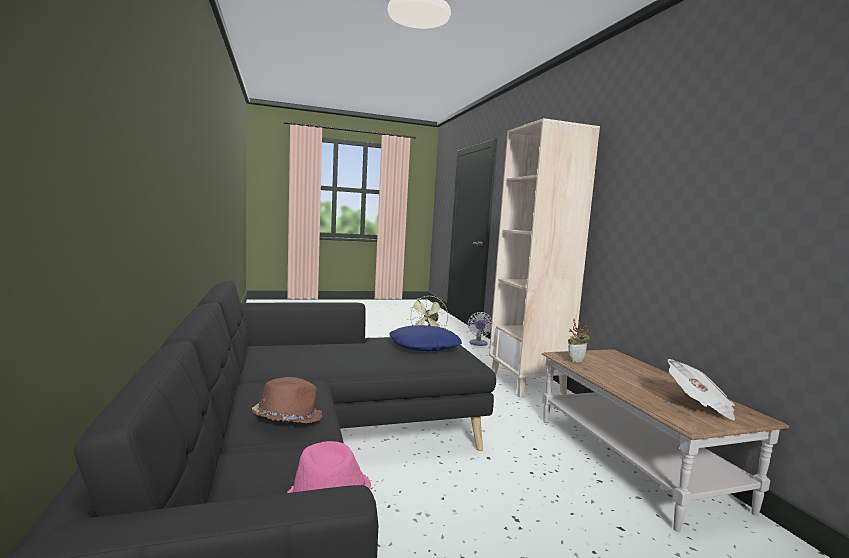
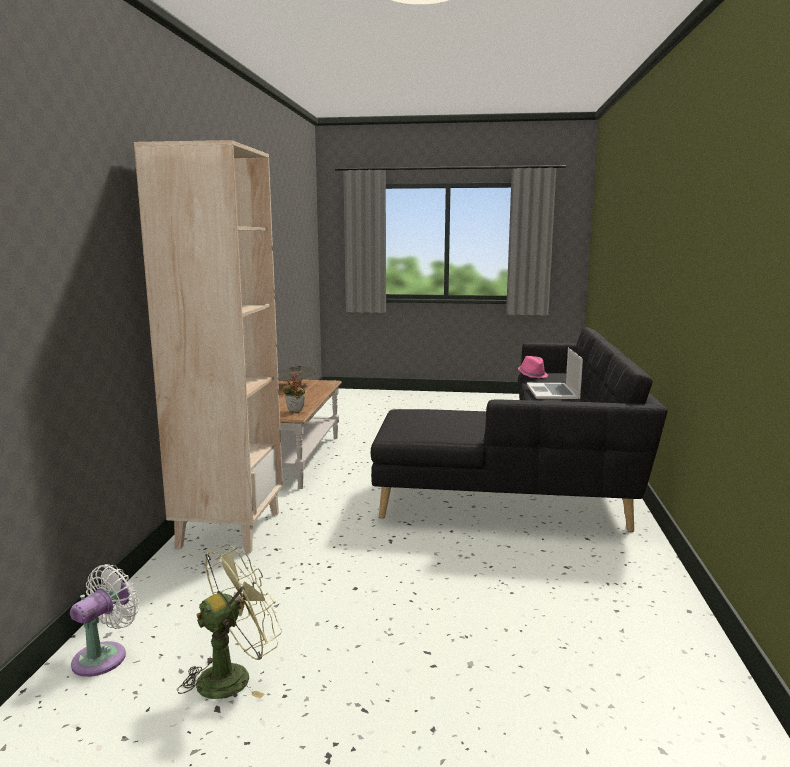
camera: 155 degrees left, 5 degrees up
(287, 418) = (553, 391): brown hat -> laptop
(424, 346) = (429, 422): blue pillow -> none

